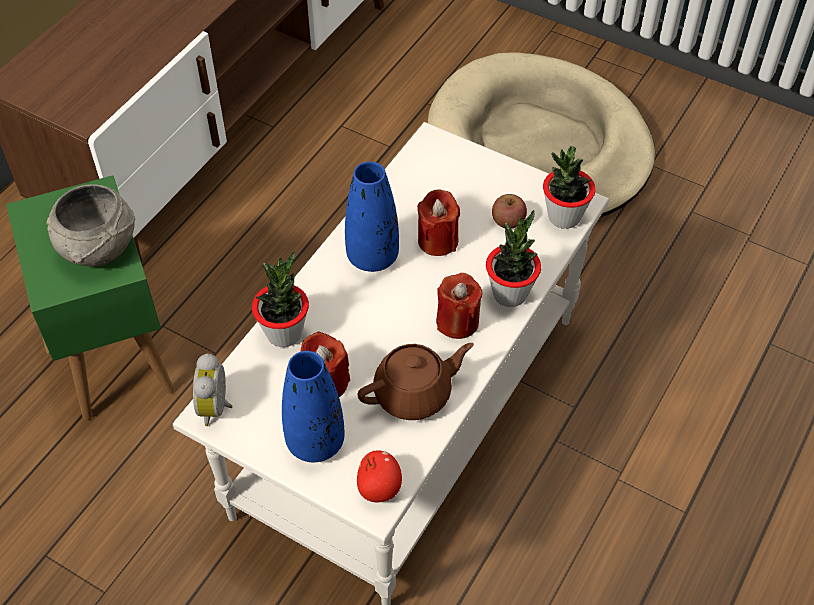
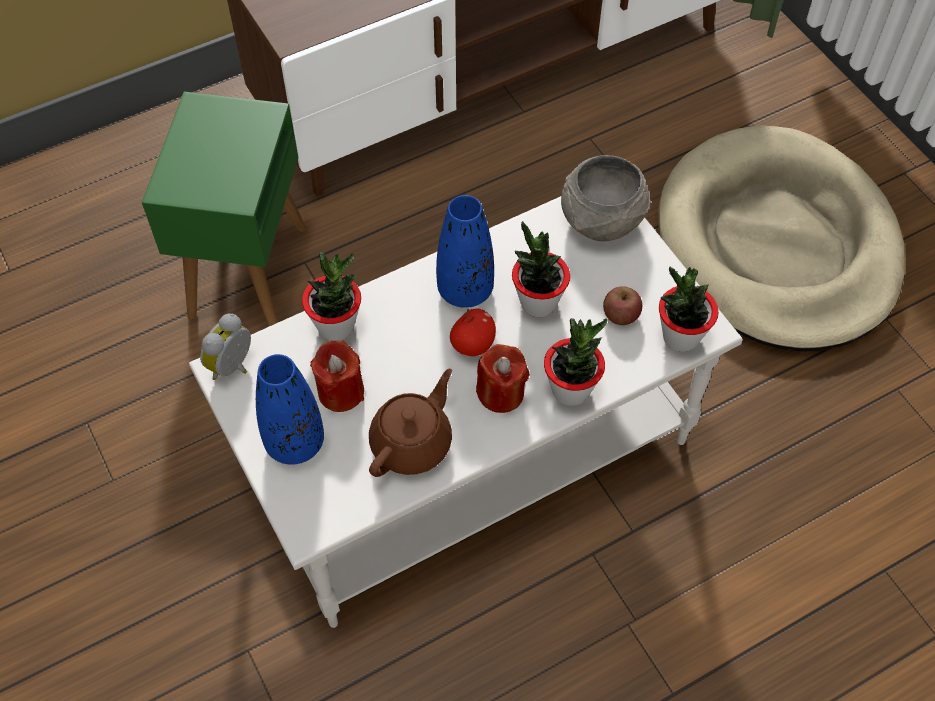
camera: 30 degrees right, 5 degrees up
(98, 249) = (231, 169): grey bowl -> grey bowl (601, 221)
(379, 488) = (321, 515): apple -> apple (473, 345)
(414, 394) = (413, 443): brown teapot -> brown teapot turned 60 degrees counterclockwise
(437, 240) = (538, 303): red candle -> potted plant

